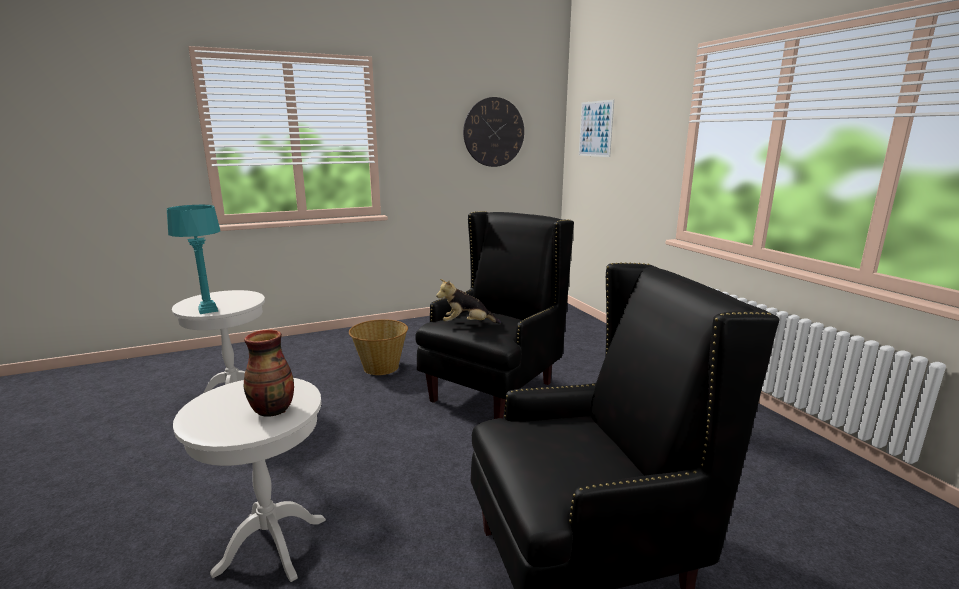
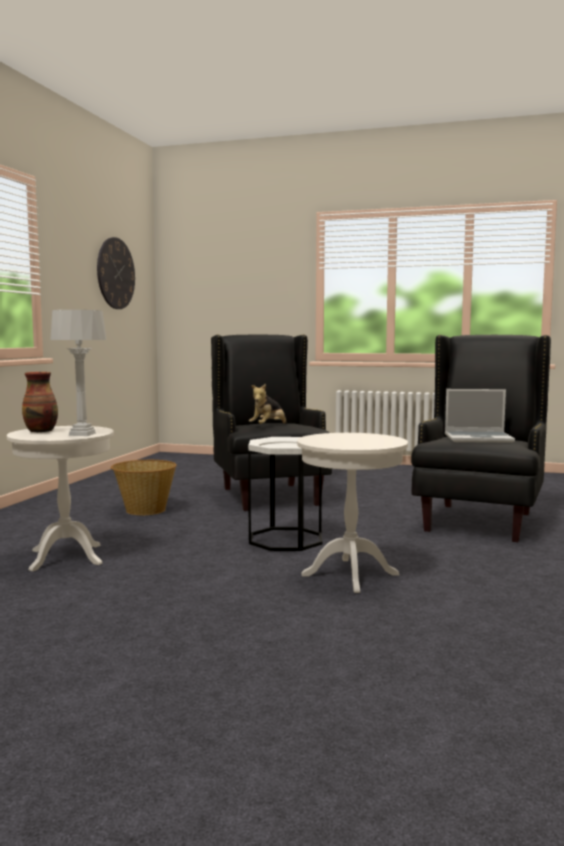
camera: 50 degrees left, 10 degrees down
(208, 310) = (82, 434): turquoise table lamp -> grey table lamp
(273, 410) = (369, 437): vase -> vase (41, 431)
(360, 458) = (285, 539): none -> white side table
(556, 451) = (479, 438): none -> laptop
(595, 129) = (204, 276): picture -> none

